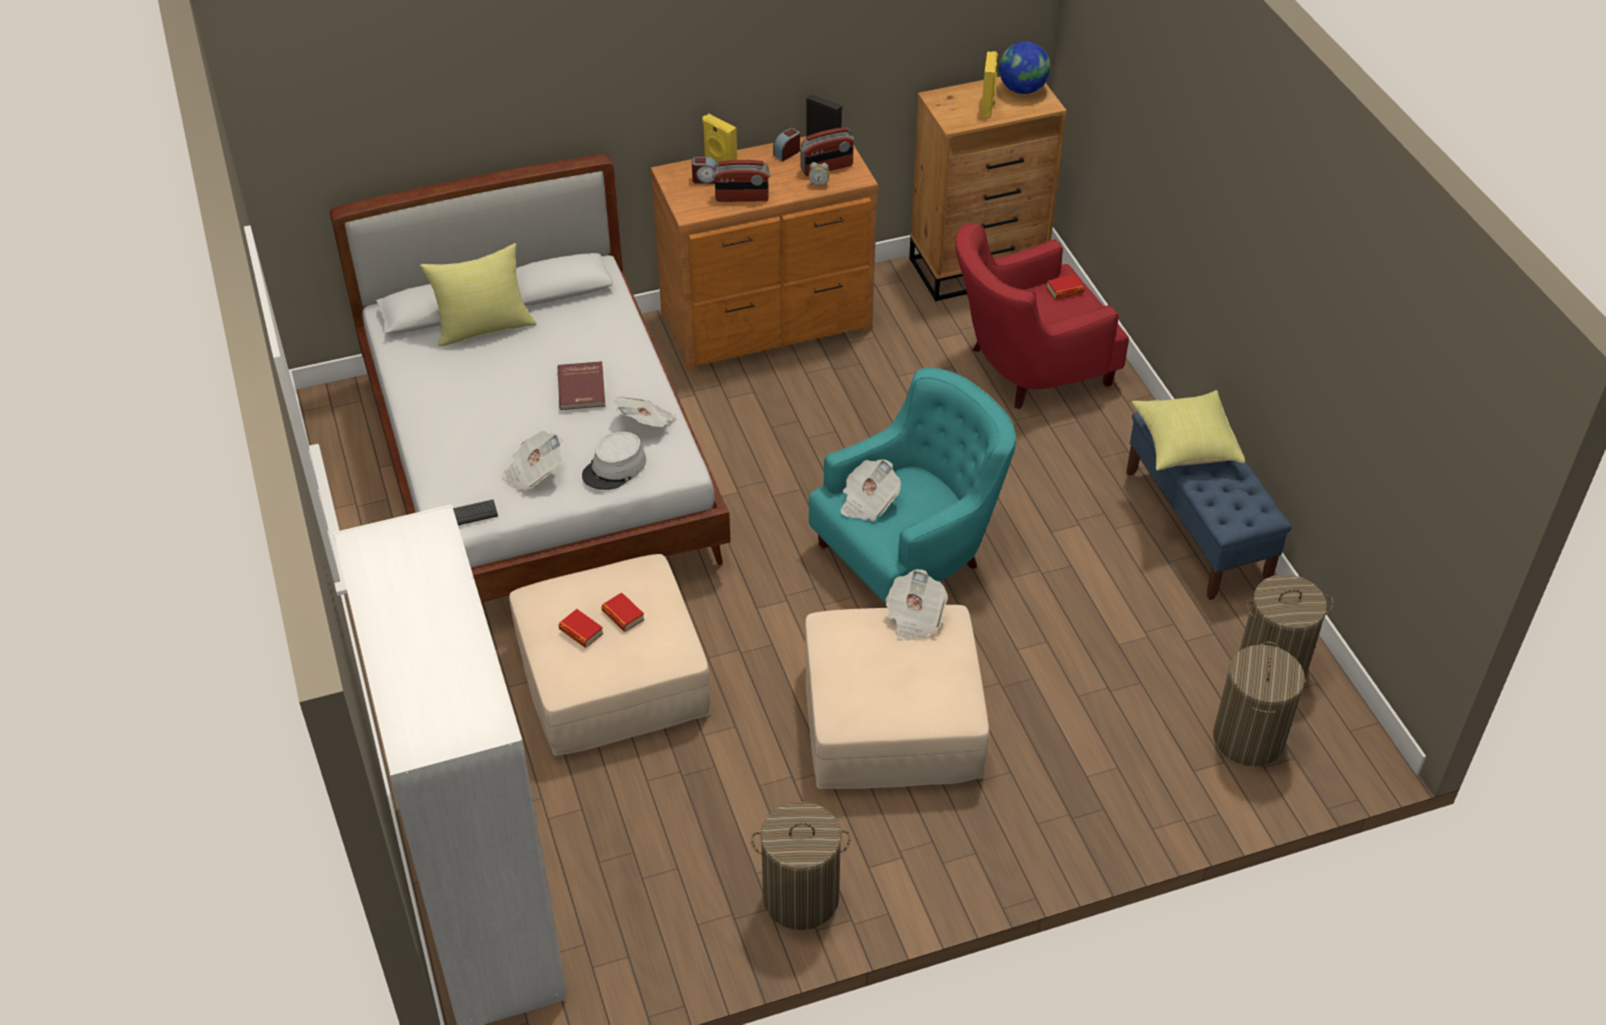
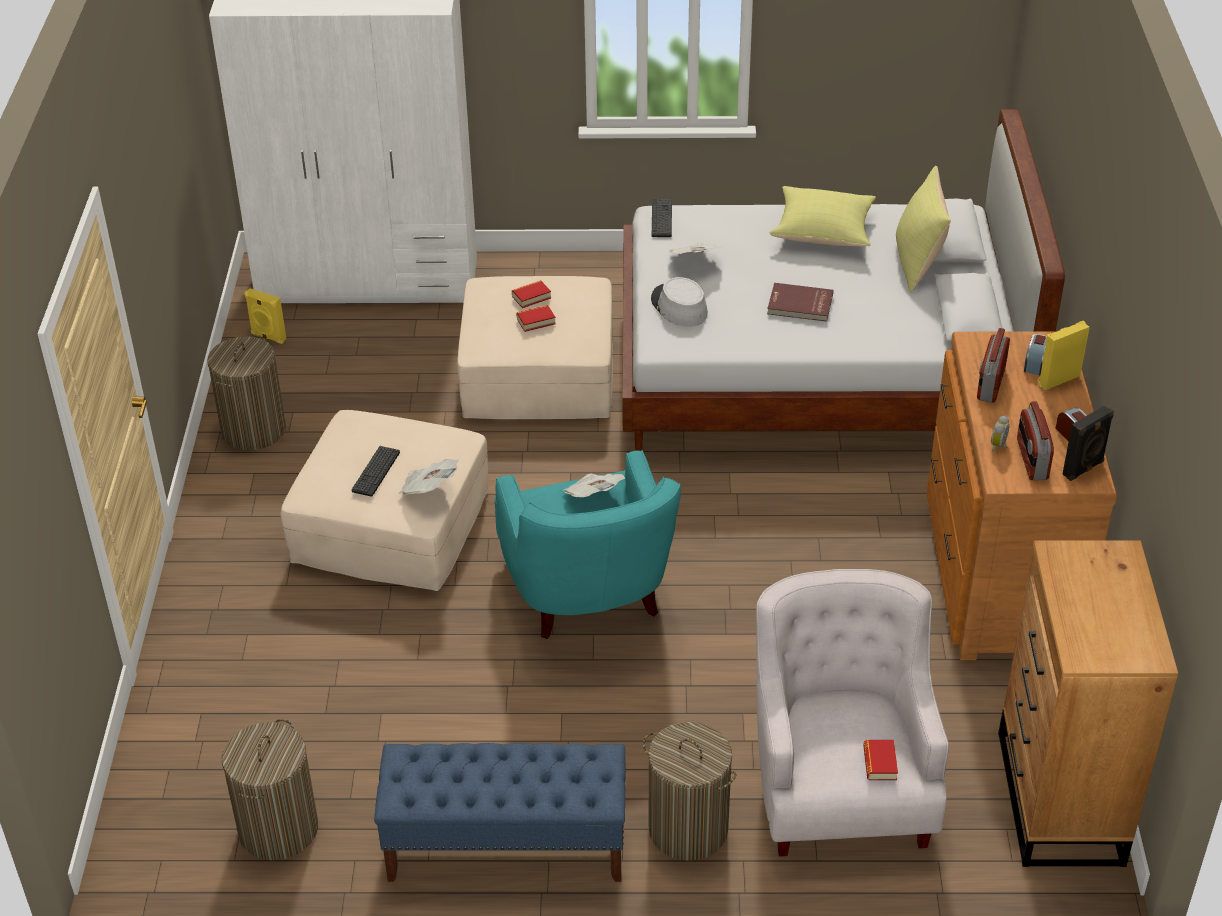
camera: 110 degrees right, 5 degrees down
(646, 423) = (732, 336): newspaper -> none
(911, 664) = (376, 471): none -> keyboard
(988, 106) = (1092, 597): yellow speaker -> yellow speaker (268, 337)
(1022, 89) = (1126, 642): globe -> none
(1028, 368) = (840, 784): red armchair -> white armchair
(1184, 445) = (543, 764): yellow pillow -> yellow pillow (824, 232)
(1248, 738) = (207, 771): laundry basket -> laundry basket (688, 829)

